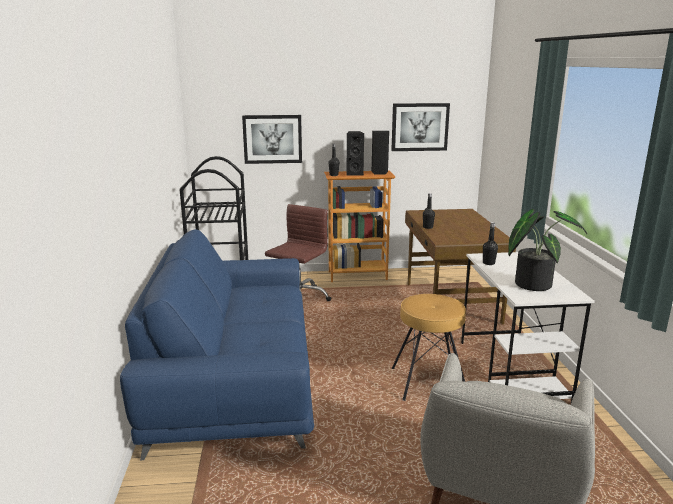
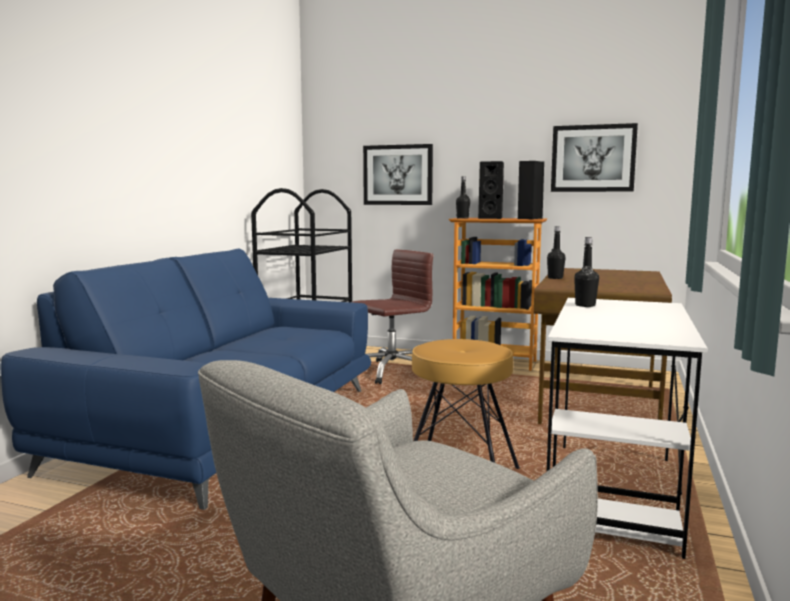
camera: 25 degrees right, 10 degrees down
(533, 283) = (623, 324): potted plant -> none

